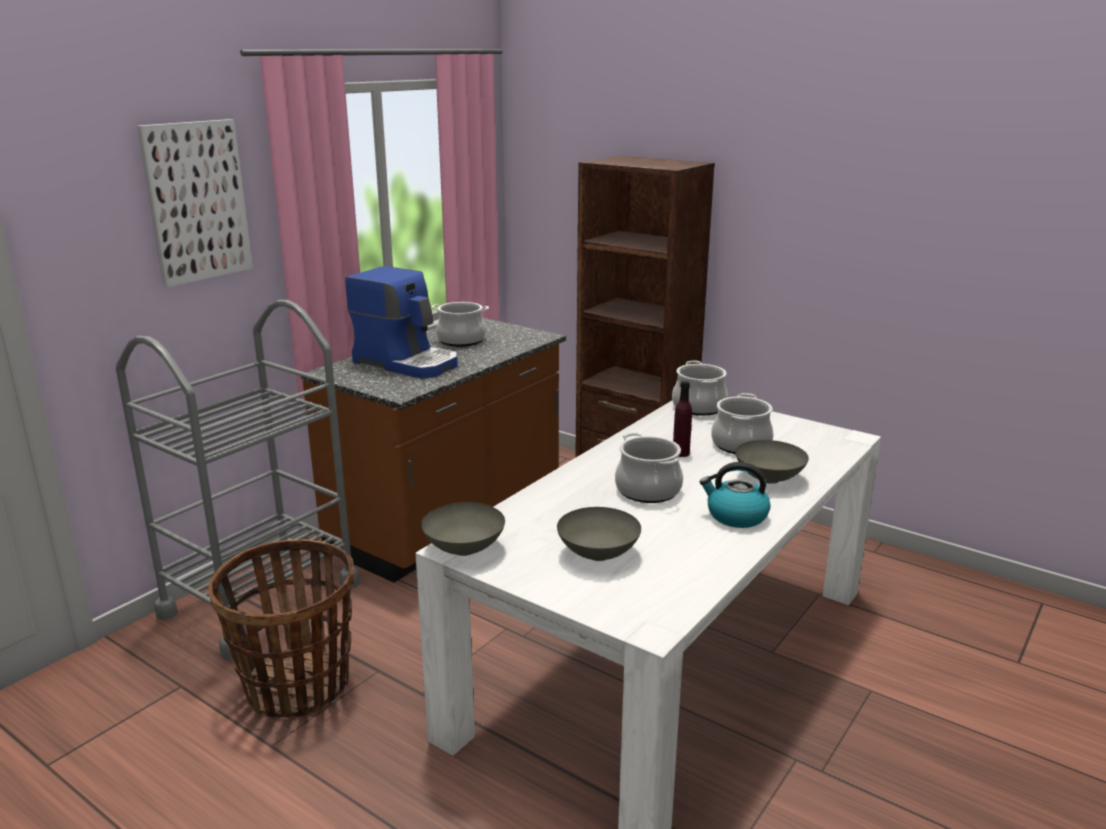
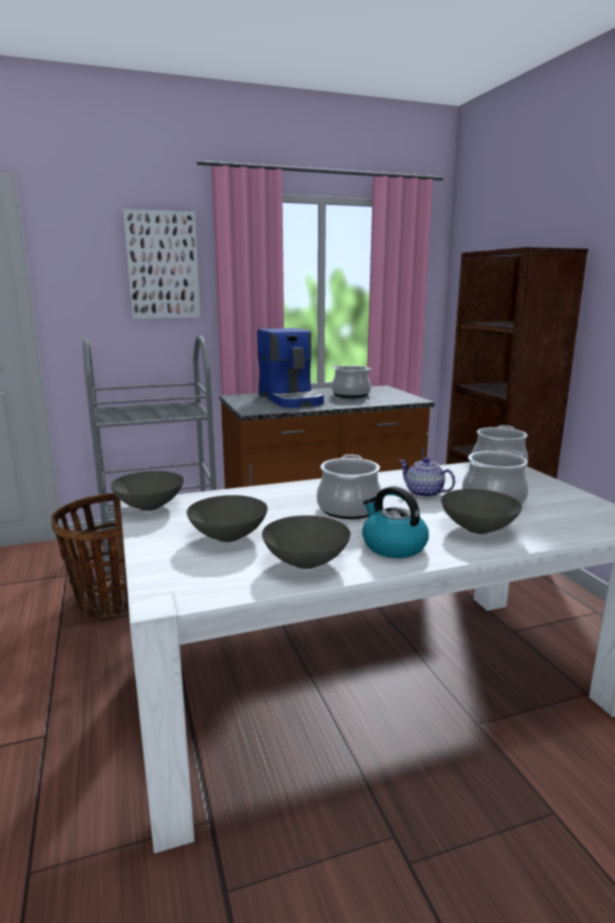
camera: 35 degrees right, 5 degrees down
(681, 453) = (424, 493): purple bottle -> teapot
(697, 554) = (305, 562): none -> grey bowl

